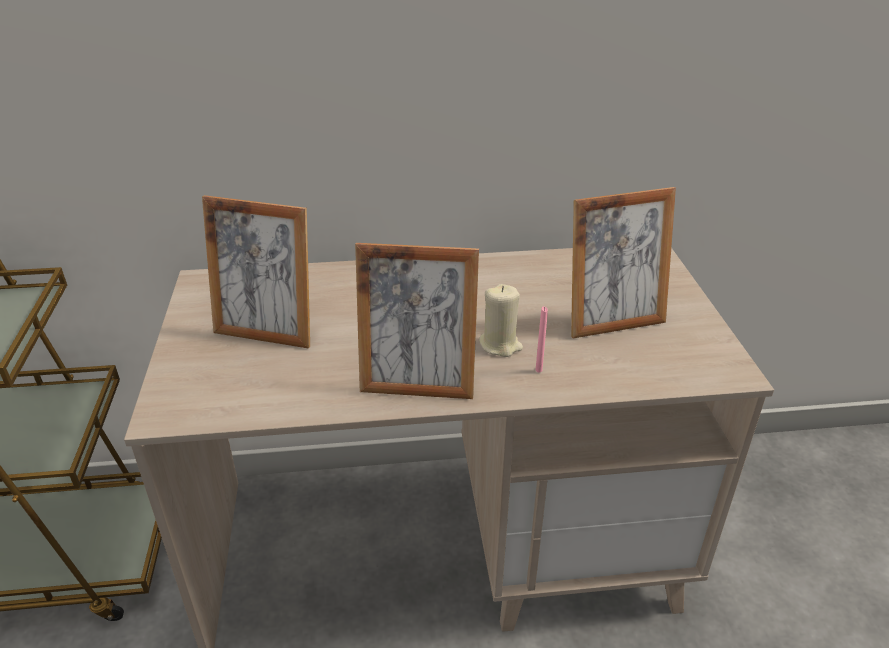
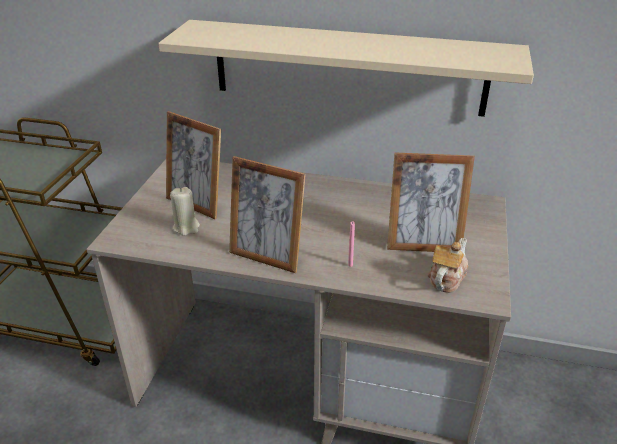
camera: 20 degrees right, 0 degrees up
(451, 96) = (348, 68): none -> beige shelf
(500, 345) = (335, 243): beige candle -> beige candle (186, 227)
(668, 359) = (446, 278): none -> teapot

